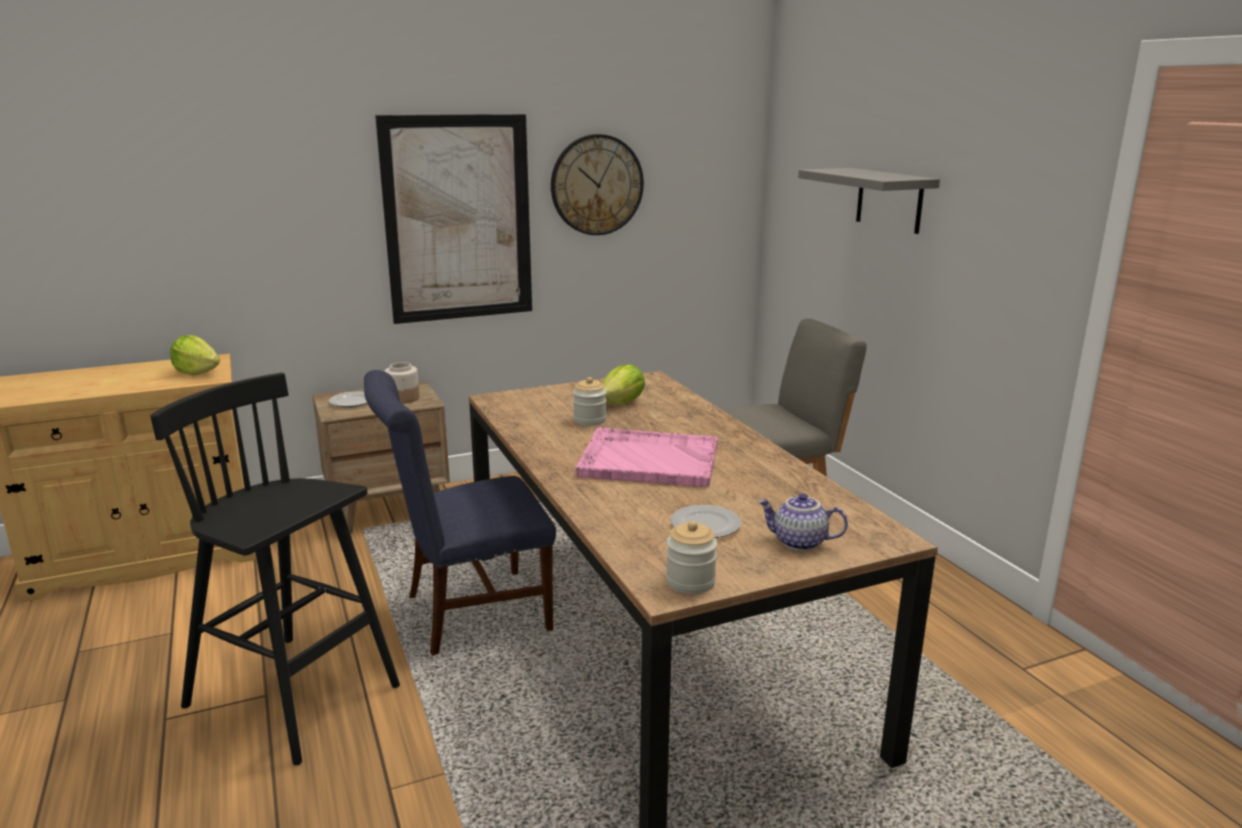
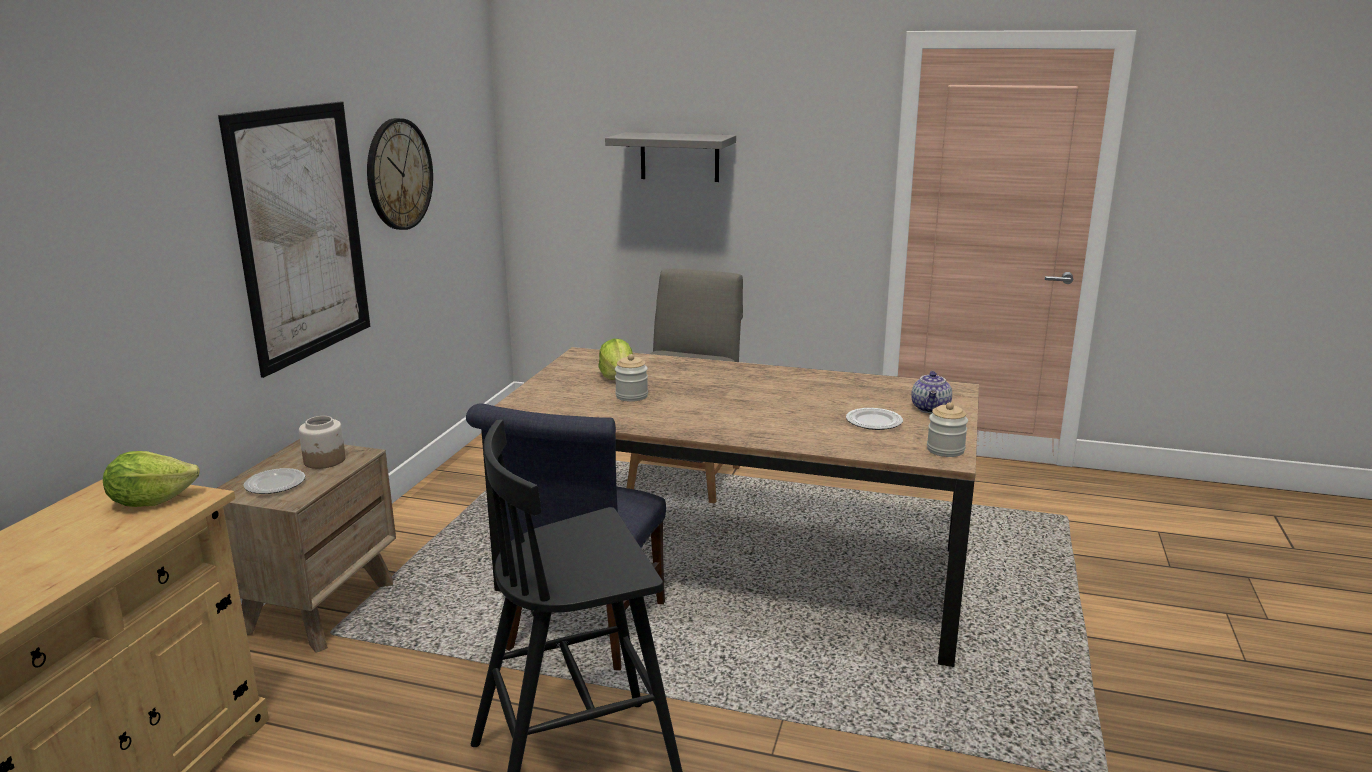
camera: 50 degrees left, 0 degrees up
(647, 460) = (743, 403): pink tray -> none
(799, 543) = (931, 409): teapot -> teapot turned 45 degrees counterclockwise

